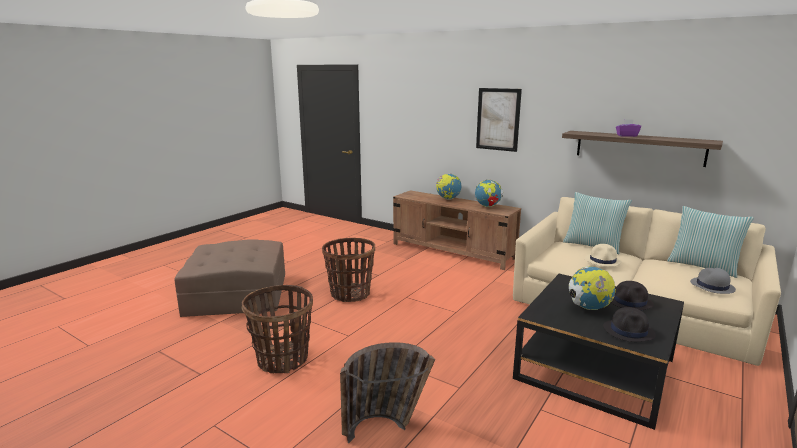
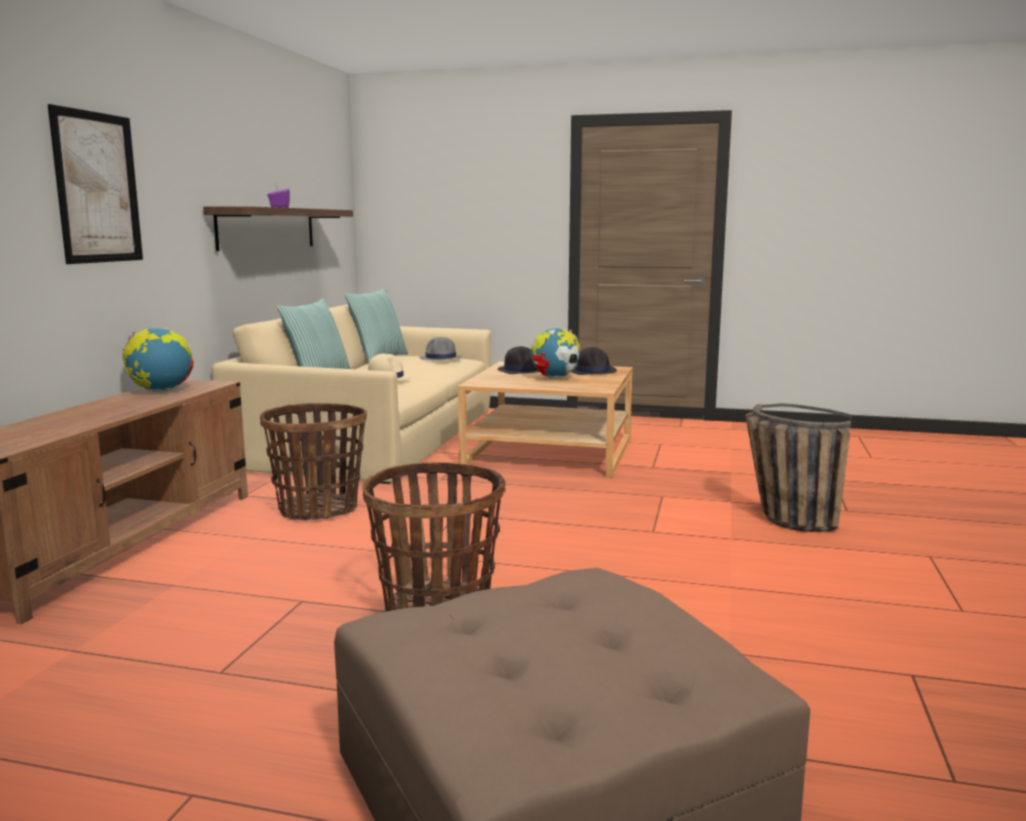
camera: 110 degrees left, 5 degrees down
(282, 359) = (757, 610): basket -> basket (318, 509)
(448, 199) = (71, 414): globe -> none
(595, 369) = (549, 451): black coffee table -> beige coffee table

